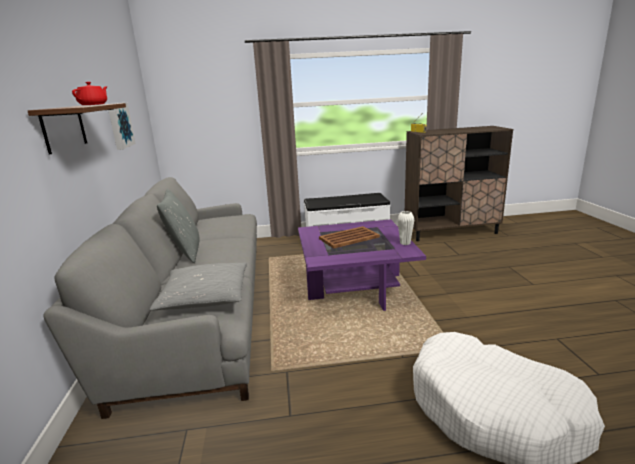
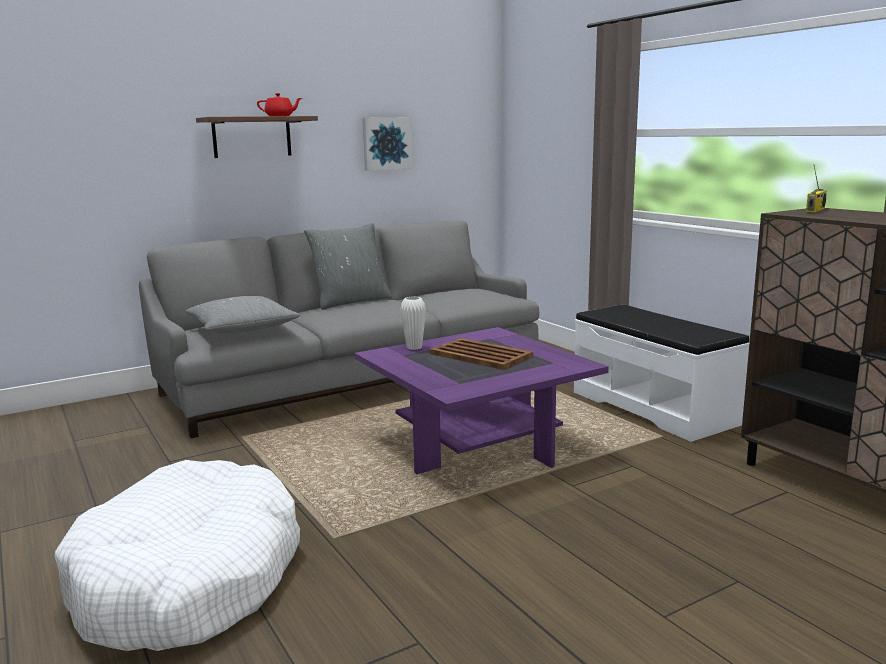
camera: 65 degrees right, 5 degrees down
(405, 243) = (491, 386): white vase -> white vase (414, 347)

